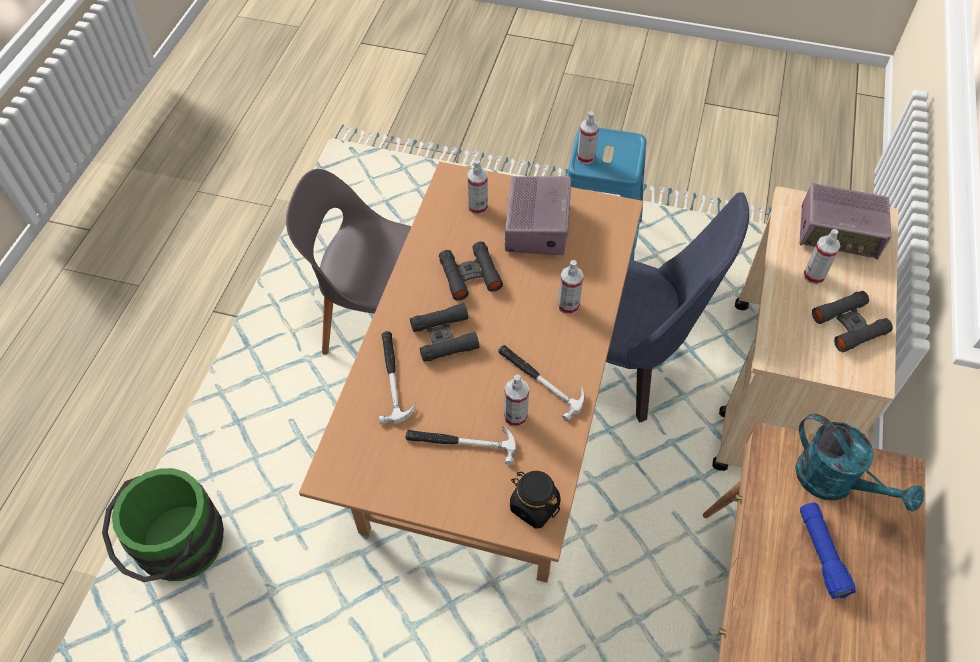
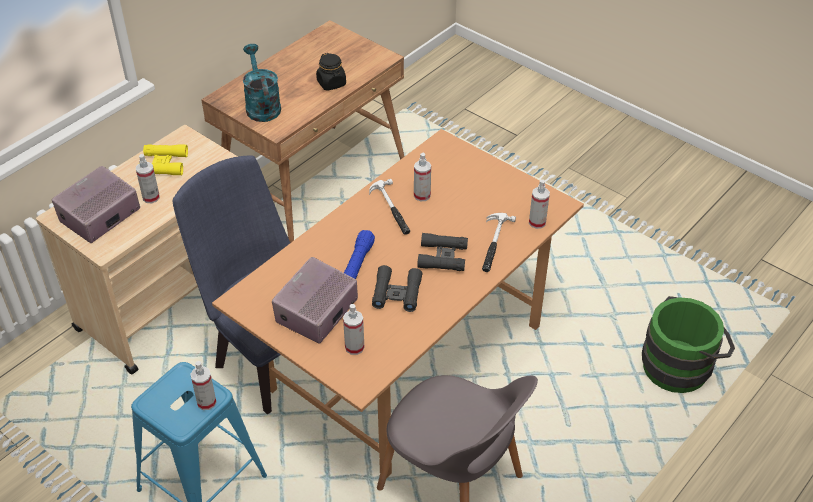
camera: 155 degrees left, 10 degrees down
(461, 442) = (466, 194): hammer -> none
(534, 506) = (439, 152): black jar -> black jar (331, 83)
(568, 306) = (337, 246): spray bottle -> spray bottle (537, 222)
(821, 553) = (300, 85): blue flashlight -> blue flashlight (358, 263)
(839, 234) = (99, 216): radio -> radio turned 90 degrees counterclockwise
(849, 325) = (164, 164): black binoculars -> yellow binoculars

